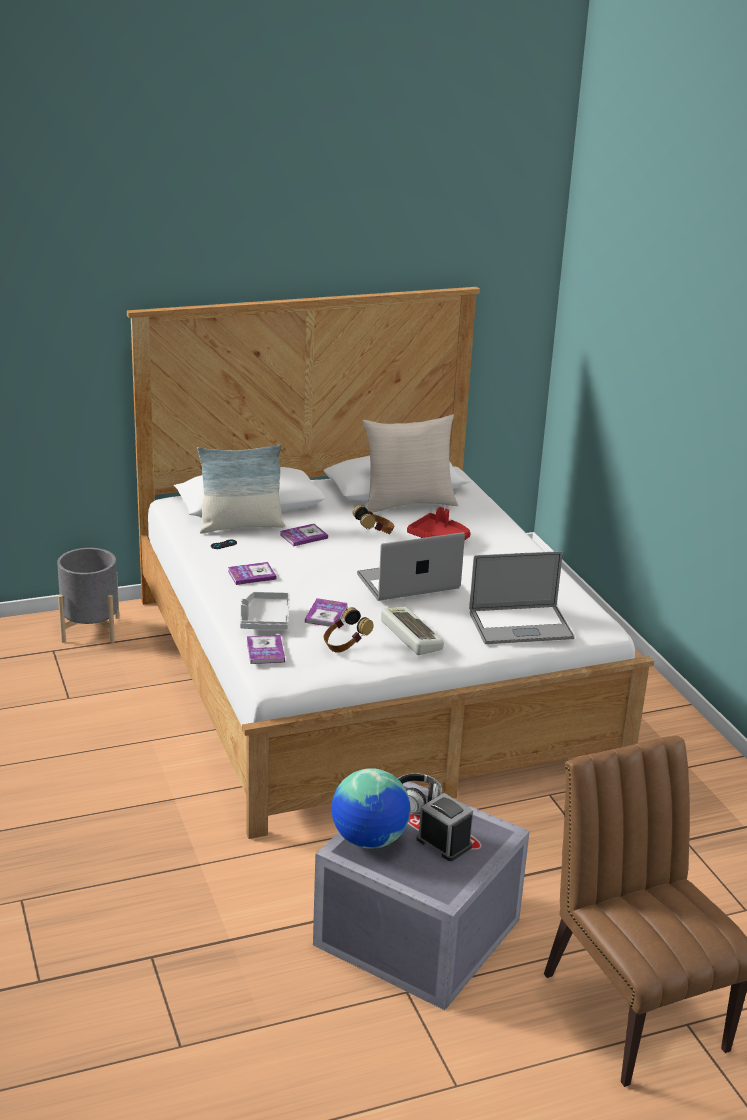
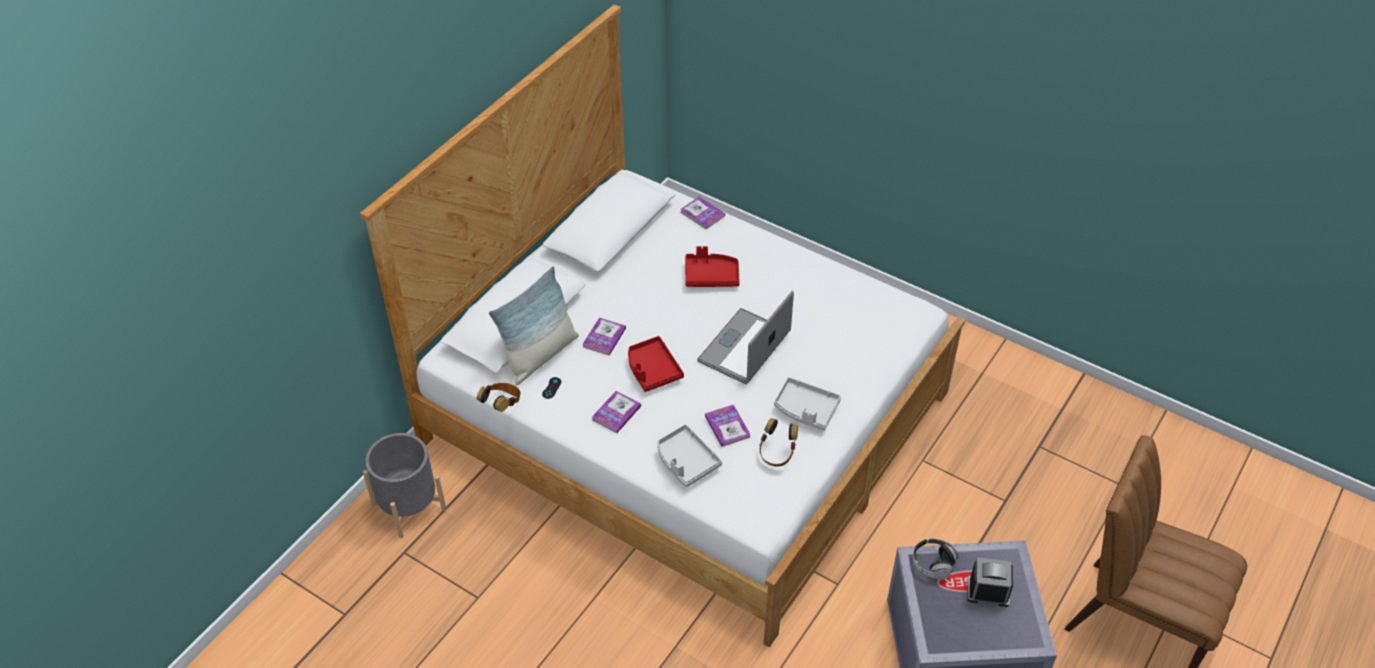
camera: 35 degrees left, 20 degrees up
(265, 651) = (726, 498): book -> book (702, 214)
(314, 565) = (652, 370): none -> red tray
(369, 840) = (941, 624): globe -> none
(374, 534) = (655, 300): headphones -> headphones (502, 404)
(408, 503) = (642, 245): beige pillow -> none
(409, 635) = (805, 409): keyboard -> grey tray
(520, 625) = (869, 347): laptop -> none

